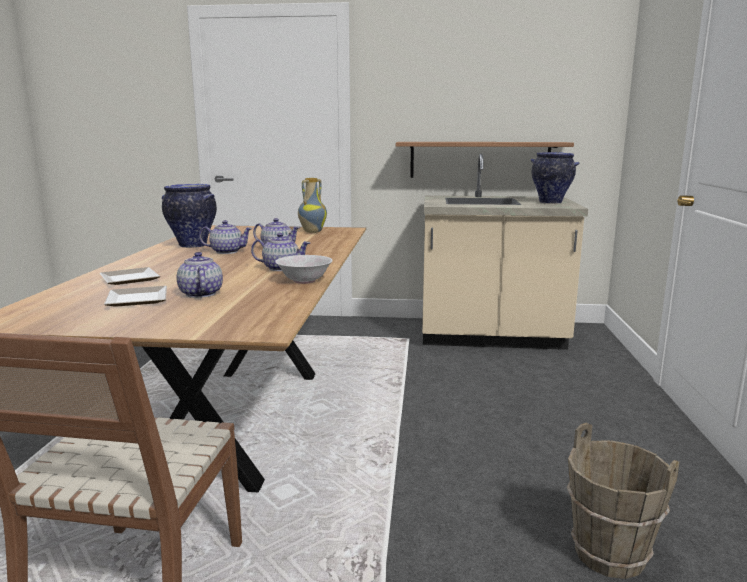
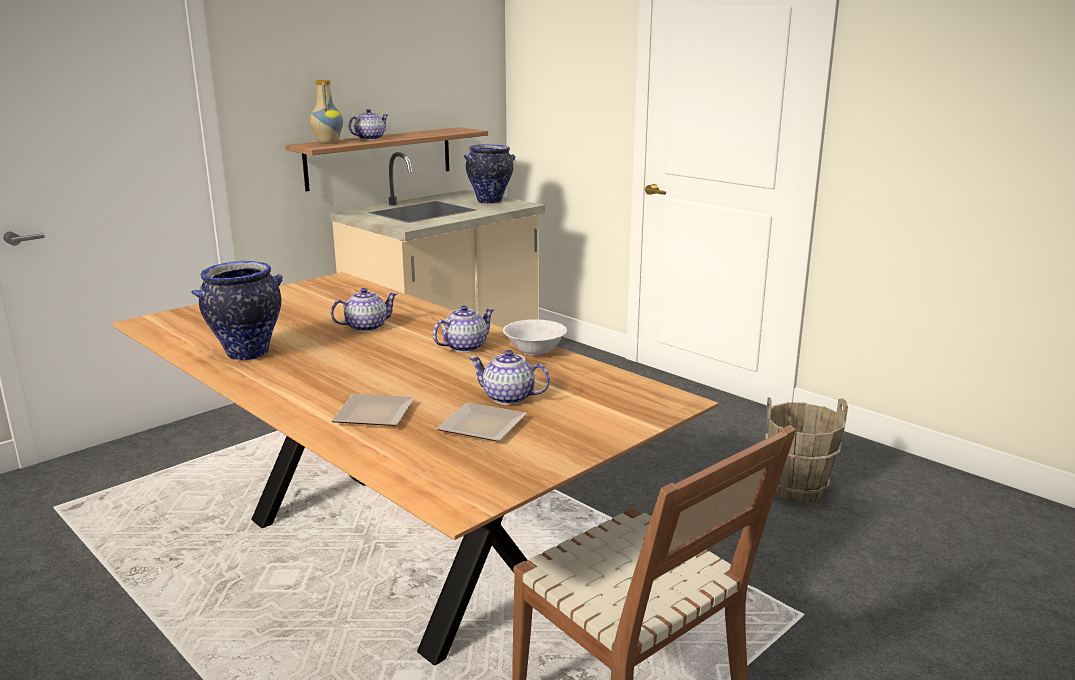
camera: 50 degrees left, 5 degrees up
(226, 251) = (326, 348): teapot -> teapot (369, 138)
(312, 231) = (308, 293): vase -> vase (327, 143)

